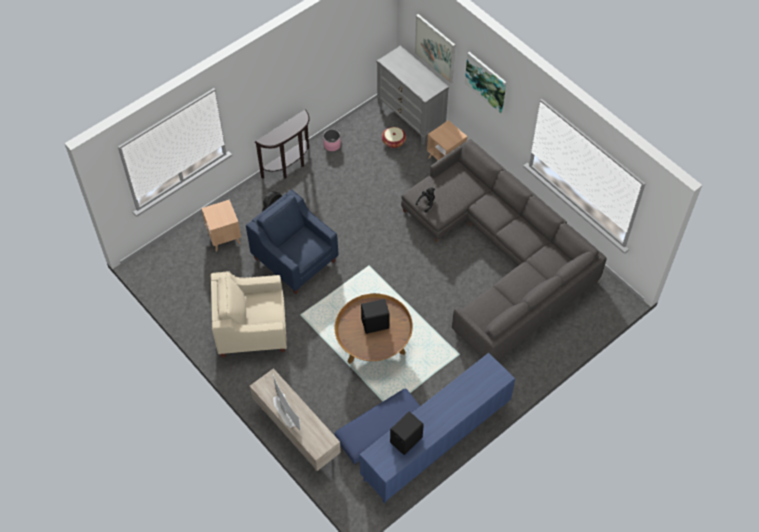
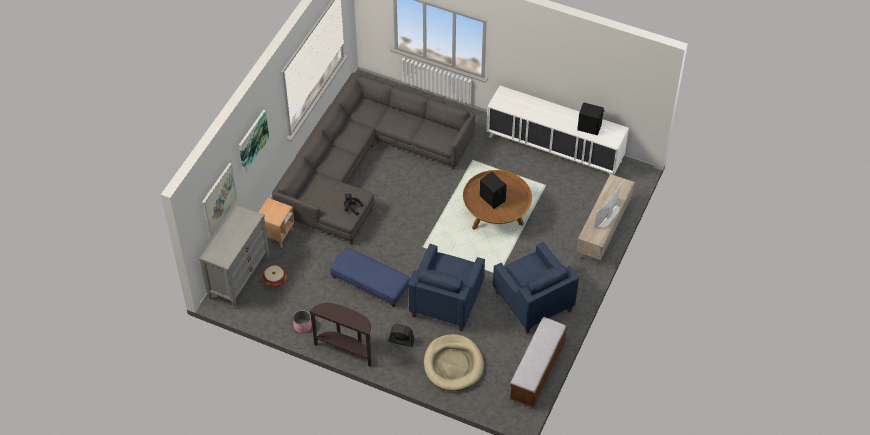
camera: 115 degrees left, 5 degrees down
(175, 299) = (537, 371): none -> bench
(224, 237) = (453, 364): brown side table -> beige dog bed
(252, 329) = (533, 301): beige armchair -> blue armchair
(380, 431) = (568, 184): blue ottoman -> blue ottoman (370, 282)
(436, 441) = (554, 149): blue cabinet -> white cabinet

